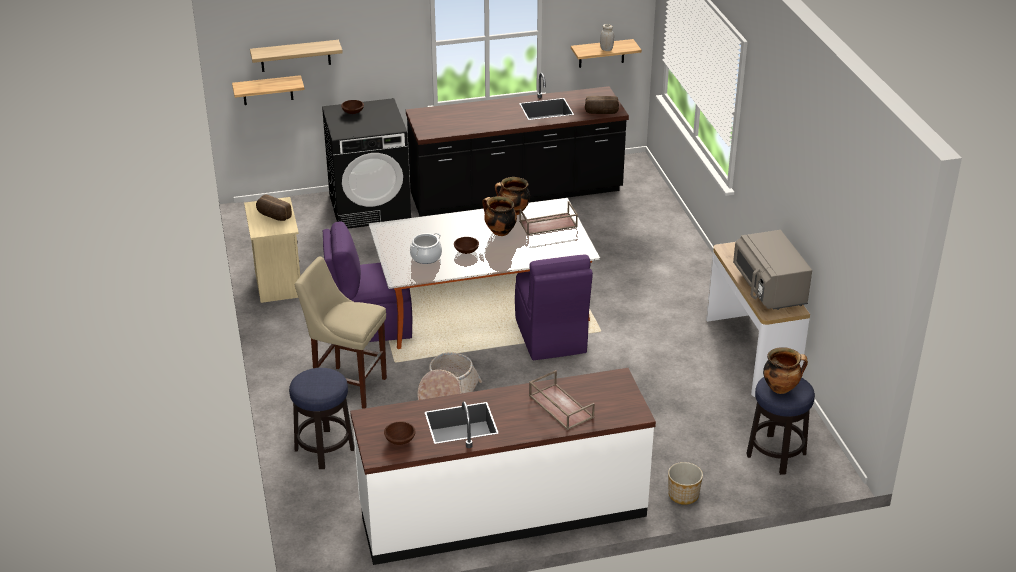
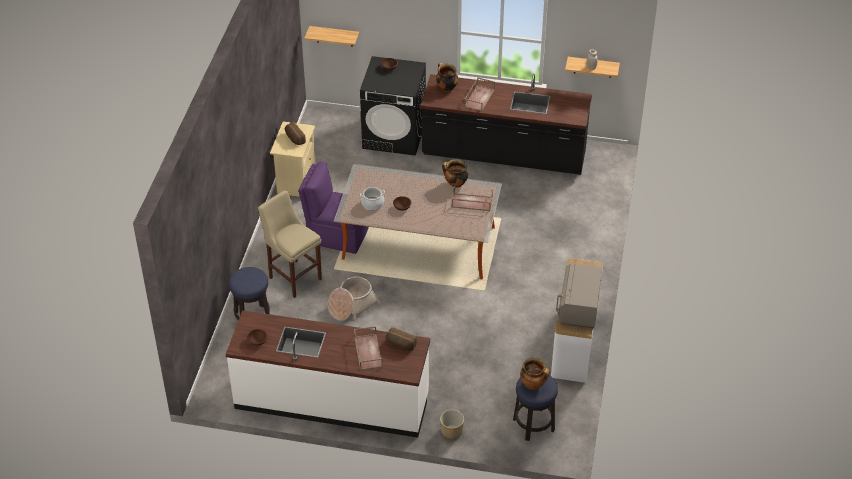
camera: 25 degrees right, 10 degrees up
(295, 56) = (356, 18): shelf -> none
(483, 117) = (479, 98): none -> brown tray
(499, 232) = (434, 198): cooking pot -> cooking pot (446, 88)
(550, 337) = (447, 283): purple chair -> none
(601, 112) = (567, 118): bread -> bread (400, 345)

